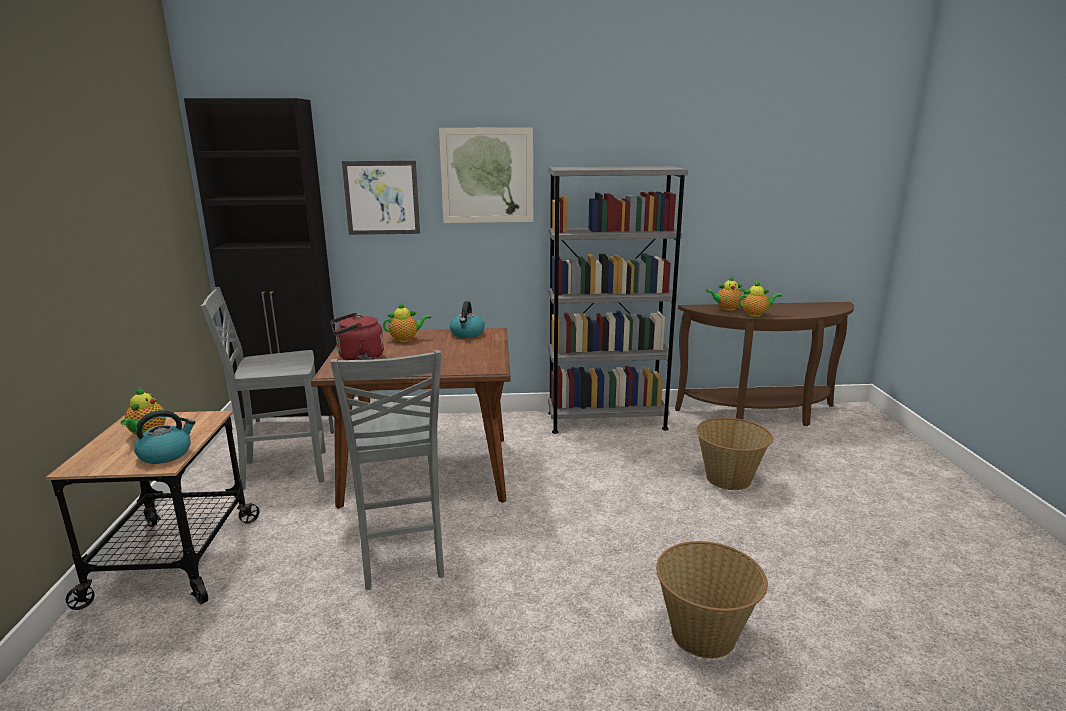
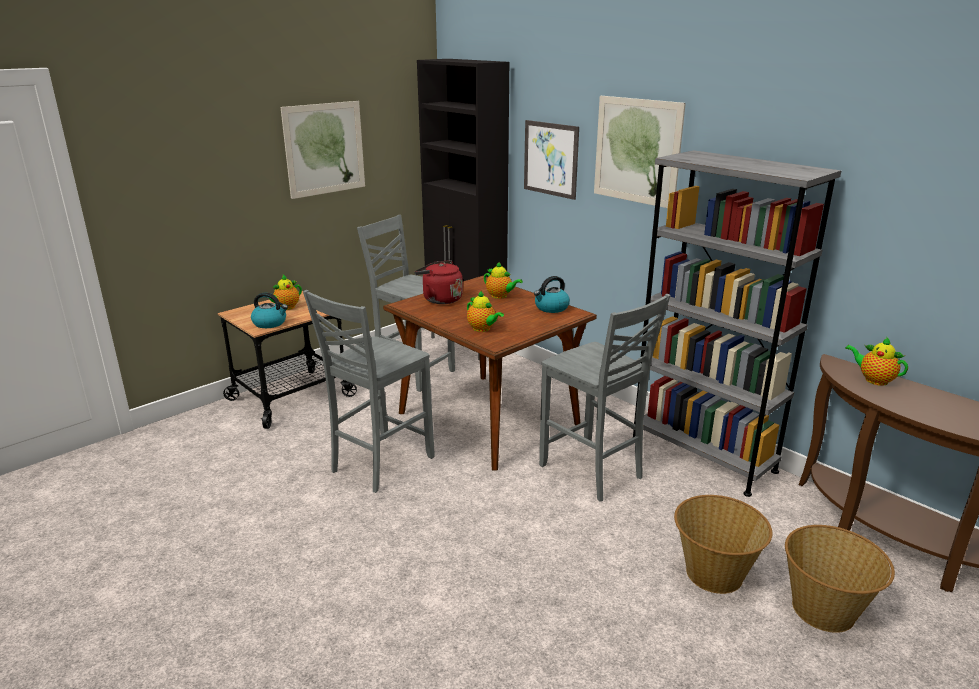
camera: 50 degrees right, 5 degrees up
(108, 213) = (324, 149): none -> picture
(568, 464) = (592, 472): none -> grey chair
(704, 634) = (443, 652): basket -> basket (824, 610)
(756, 314) = (892, 401): teapot -> teapot (482, 329)

